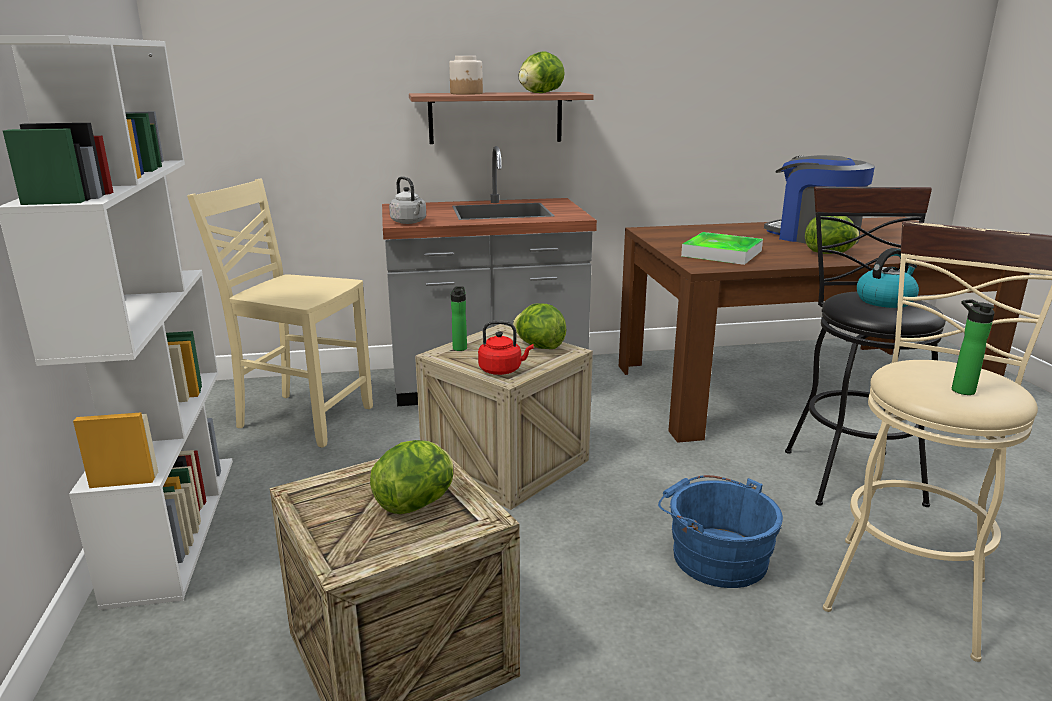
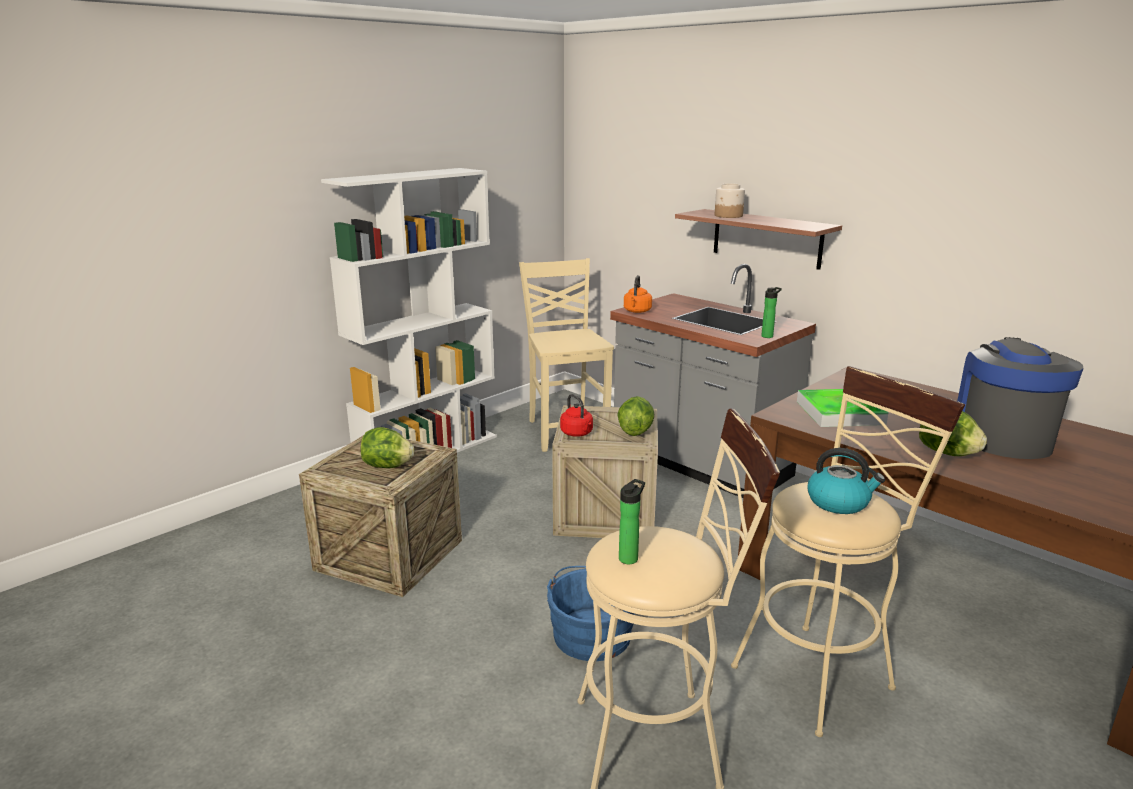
camera: 55 degrees right, 0 degrees up
(409, 222) = (637, 311): grey kettle -> orange kettle
(460, 347) = (594, 411): bottle -> bottle (768, 336)
(540, 93) = (785, 223): lettuce -> none
(847, 470) = (820, 671): black stool -> beige stool

